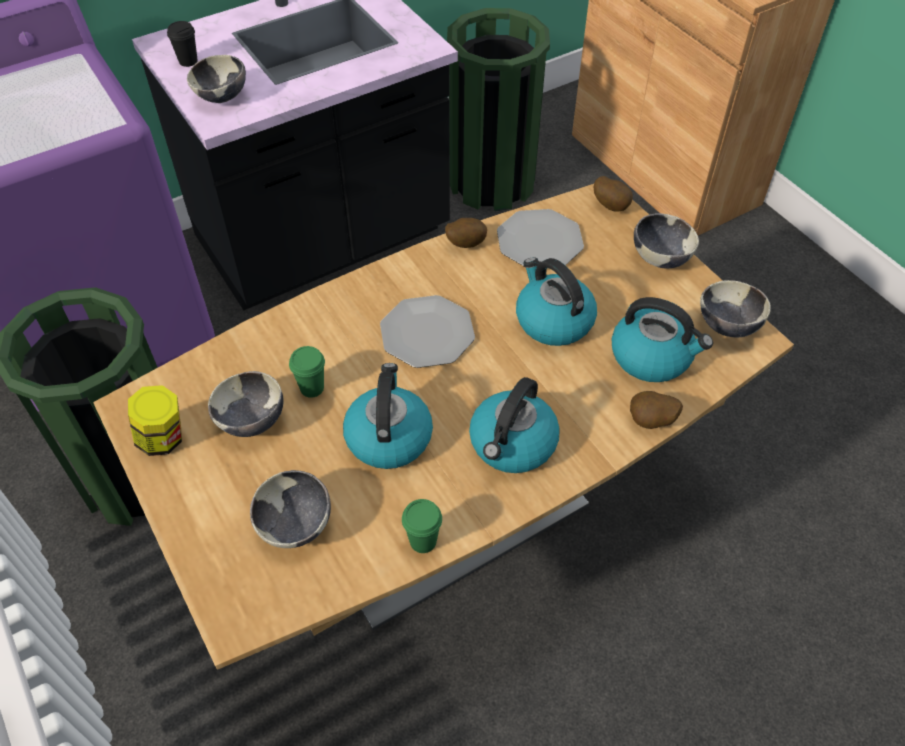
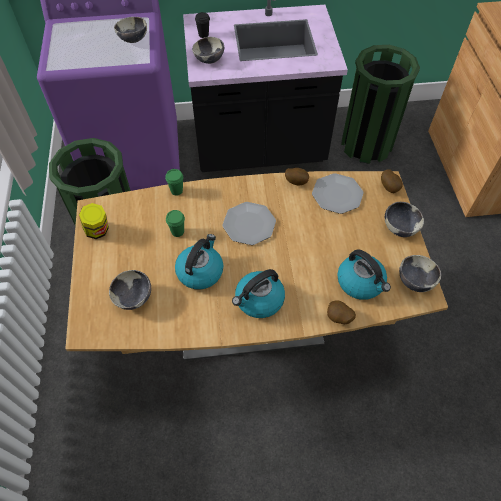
camera: 25 degrees right, 5 degrees up
(252, 421) = (141, 238): bowl -> bowl (133, 40)
(423, 541) = (187, 331): green cup -> green cup (176, 191)
(552, 320) = (318, 242): kettle -> none

